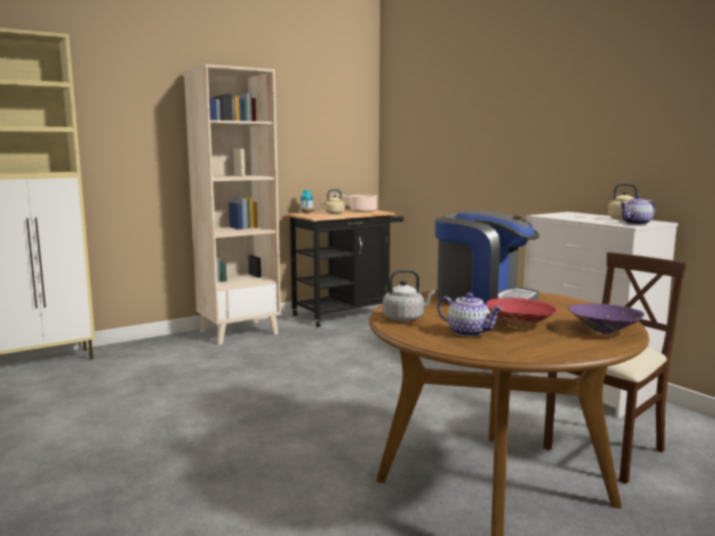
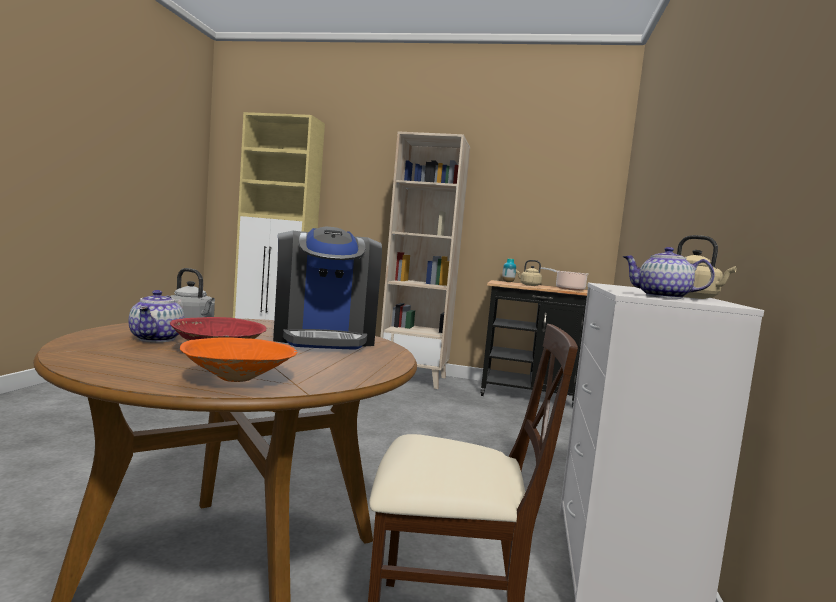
camera: 45 degrees right, 5 degrees down
(603, 330) = (240, 378): purple bowl -> orange bowl

